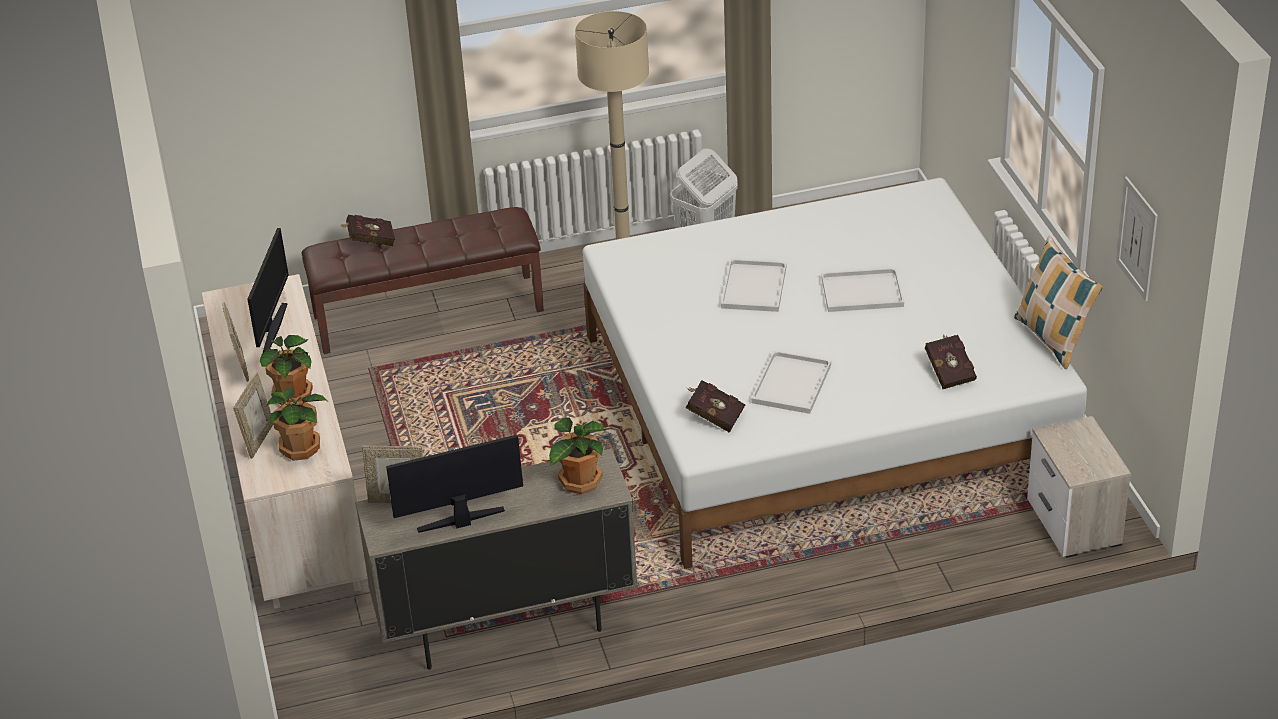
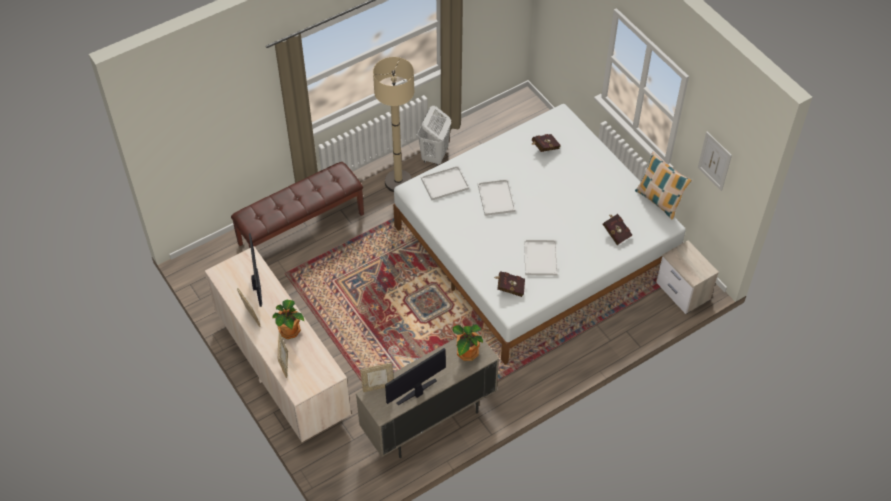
camera: 20 degrees left, 15 degrees up
(300, 447) = (309, 364): potted plant -> none
(369, 241) = (269, 203): red book -> red book (544, 148)
(860, 292) = (552, 190): white tray -> white tray (444, 184)

